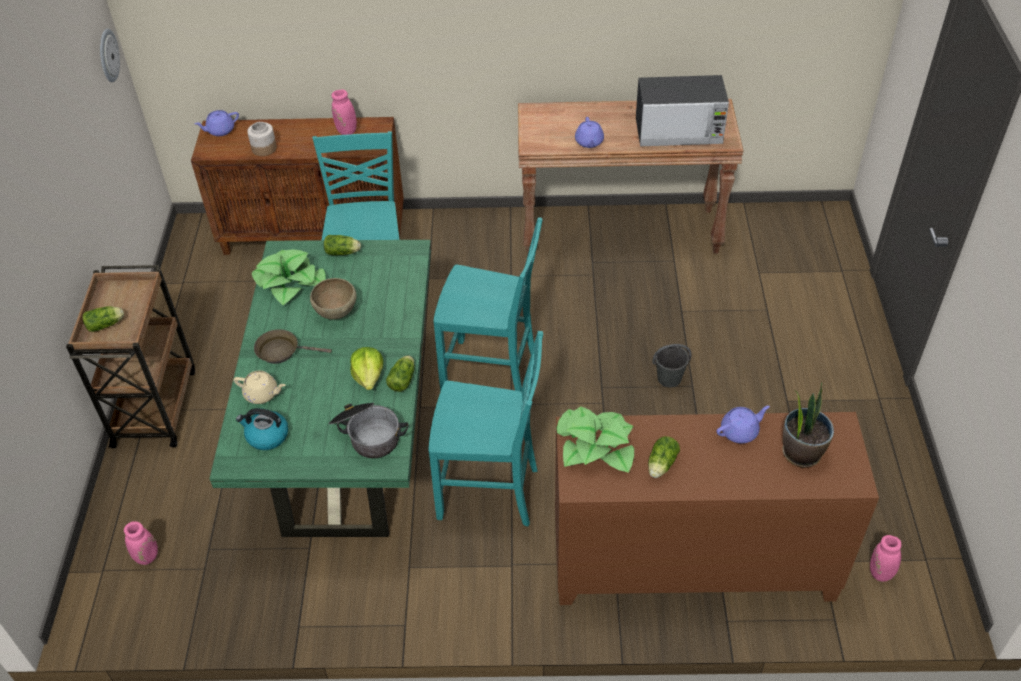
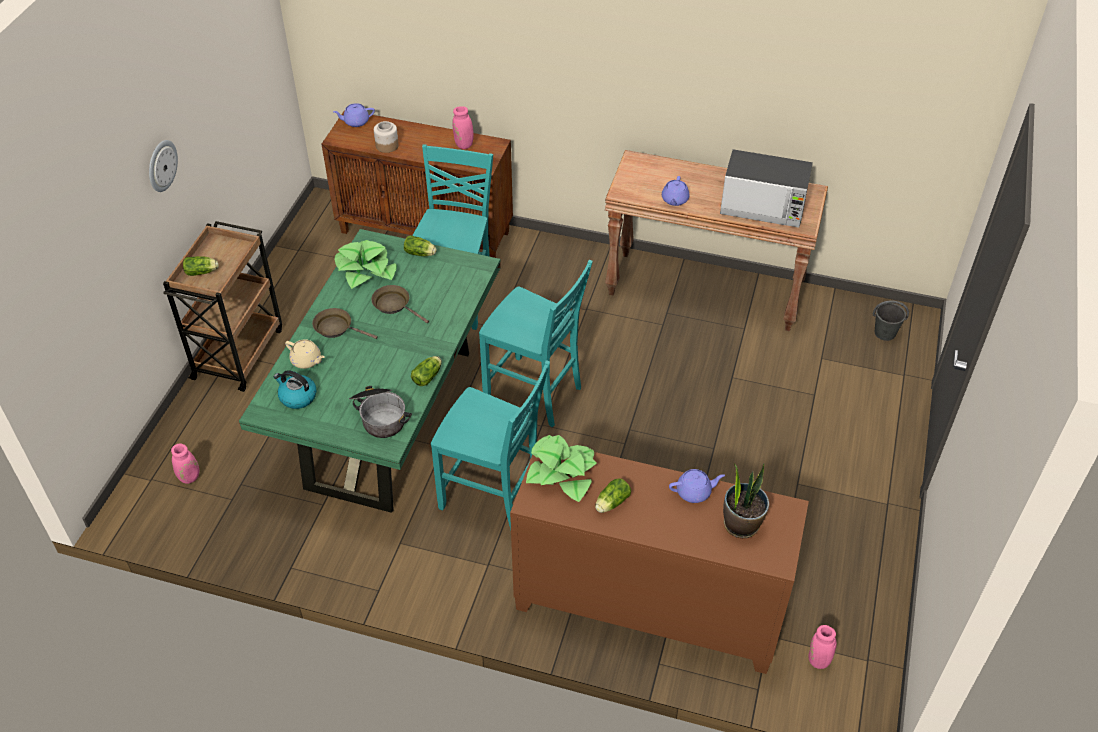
camera: 15 degrees right, 0 degrees up
(108, 55) = (267, 39): wall clock -> wall clock (161, 165)
(336, 312) = (394, 305): brown bowl -> brown frying pan
(368, 376) = (400, 367): lettuce -> none
(669, 378) = (695, 436): grey bucket -> grey bucket (885, 333)

